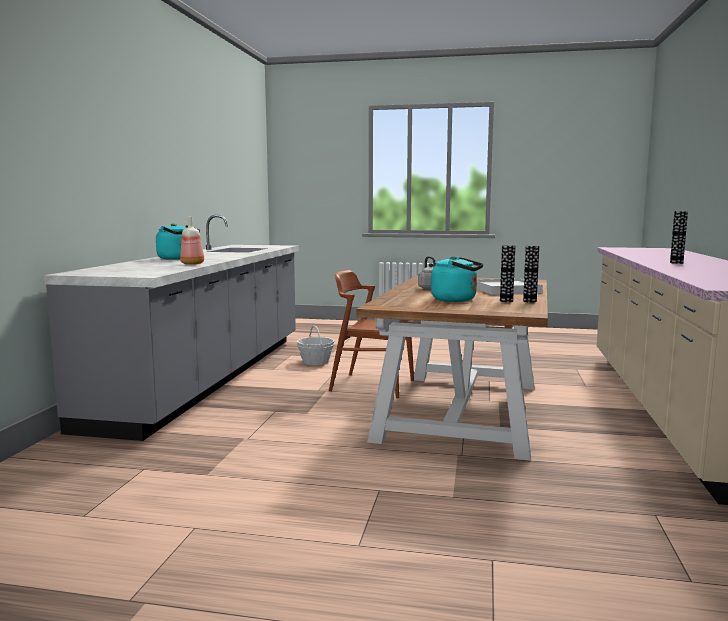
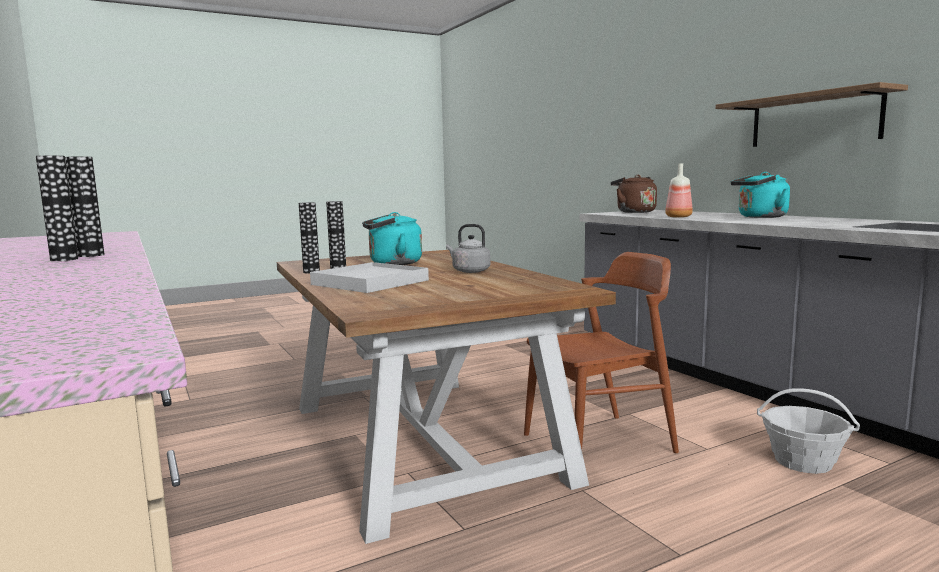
camera: 140 degrees right, 0 degrees up
(117, 272) = (634, 212): none -> brown kettle
(145, 183) = (814, 120): none -> shelf
(667, 264) = (91, 255): none -> vase

